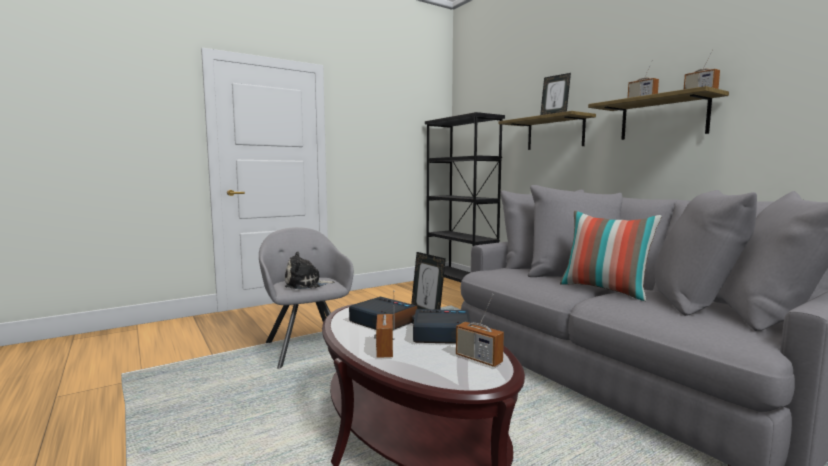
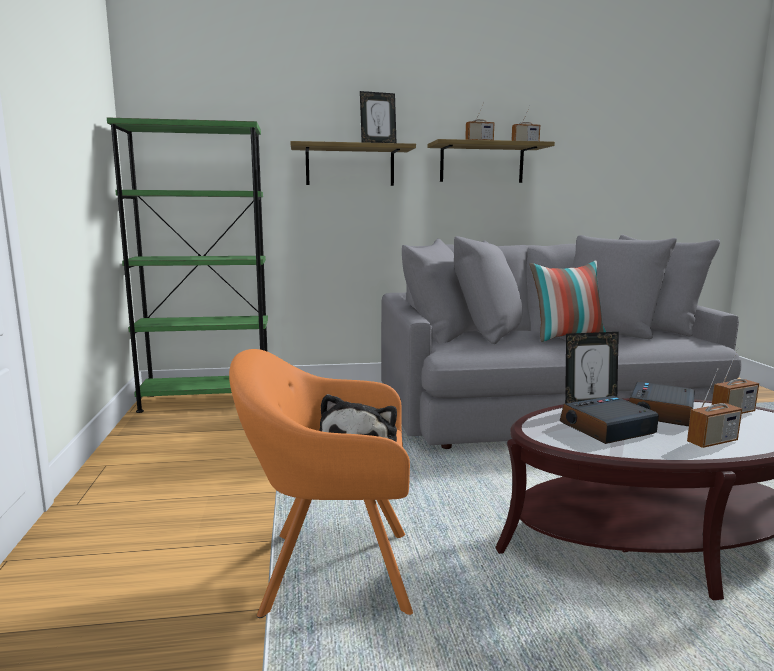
camera: 65 degrees left, 5 degrees up
(305, 346) = (329, 571): grey armchair -> orange armchair
(384, 349) = (712, 442): radio -> radio turned 45 degrees counterclockwise
(460, 285) = (207, 400): black bookcase -> green bookcase

